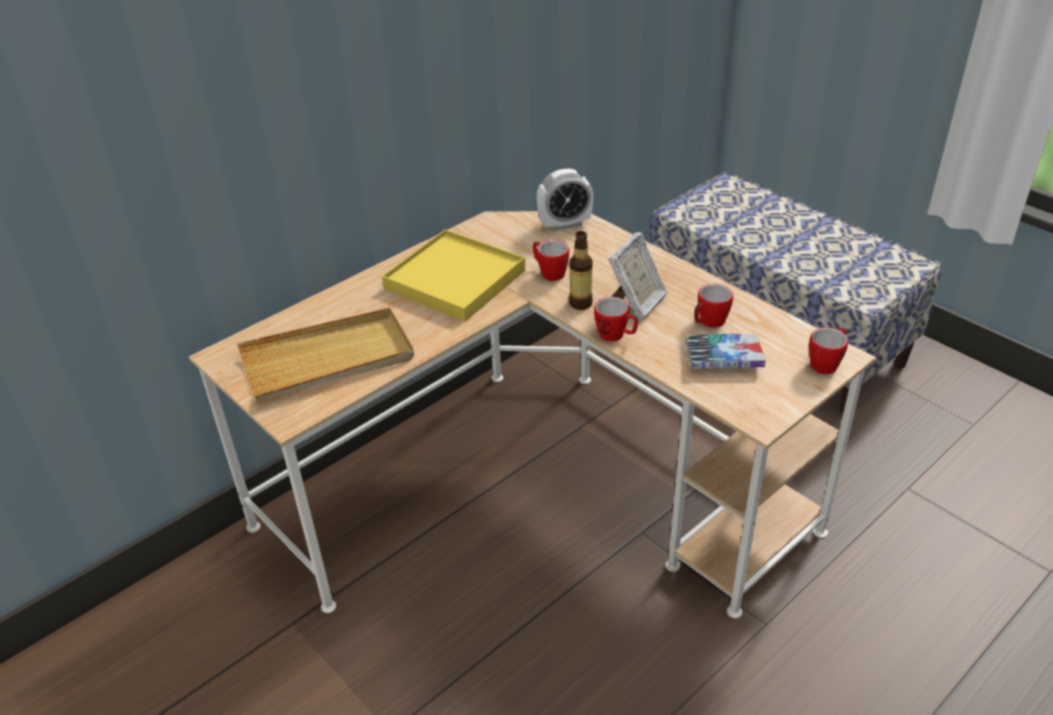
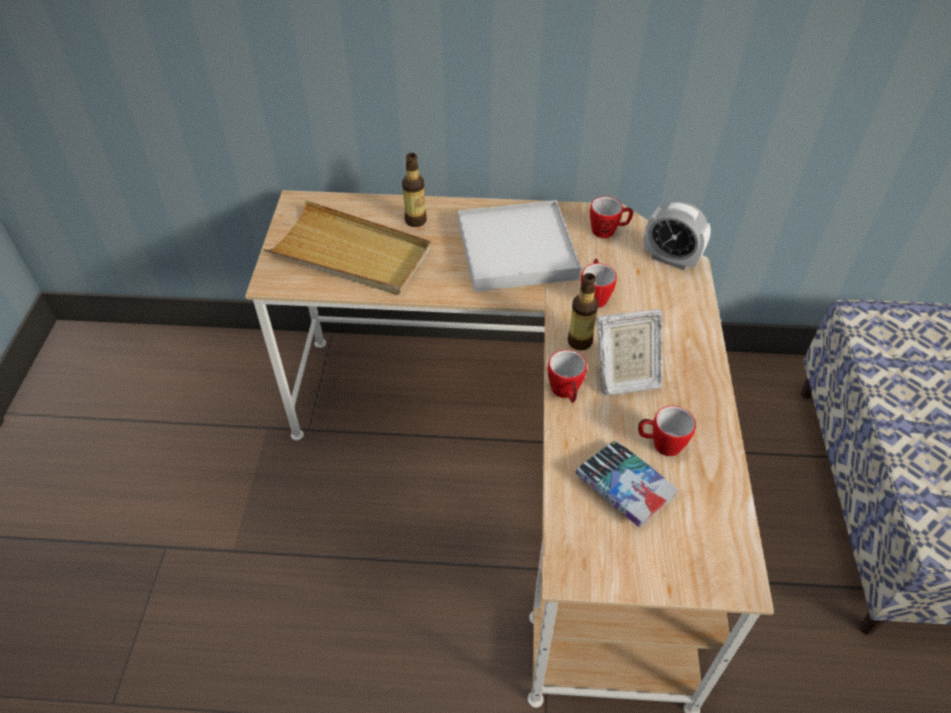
camera: 45 degrees right, 10 degrees up
(347, 307) = (415, 220): none -> bottle
(454, 280) = (516, 250): yellow tray -> white tray
(827, 363) = (712, 574): mug -> mug (608, 231)

